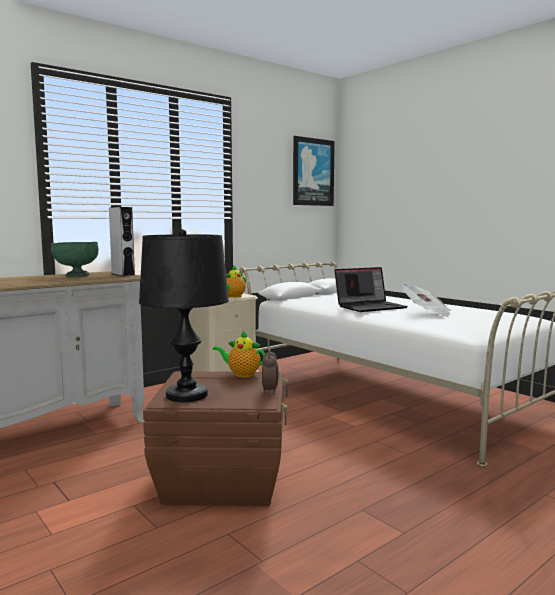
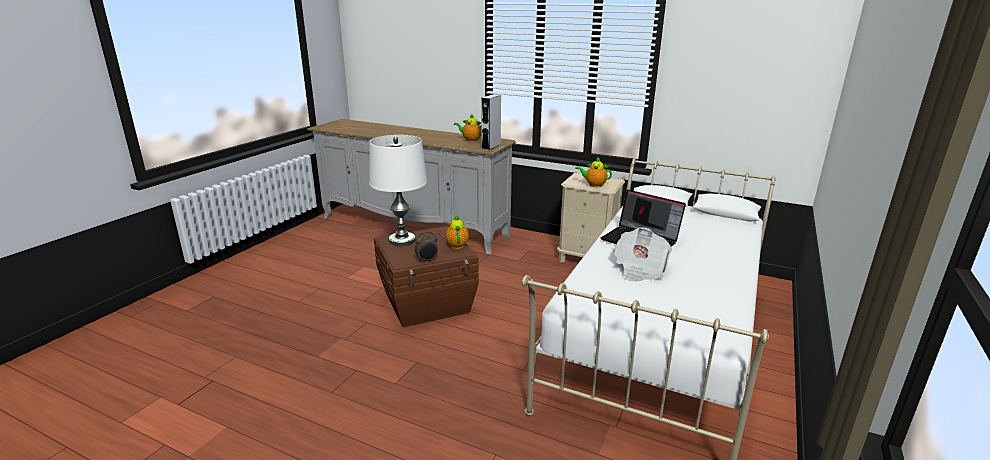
camera: 65 degrees right, 15 degrees up
(76, 275) = (470, 140): green bowl -> teapot
(186, 395) = (402, 240): black table lamp -> white table lamp
(312, 172) = (791, 56): picture -> none

